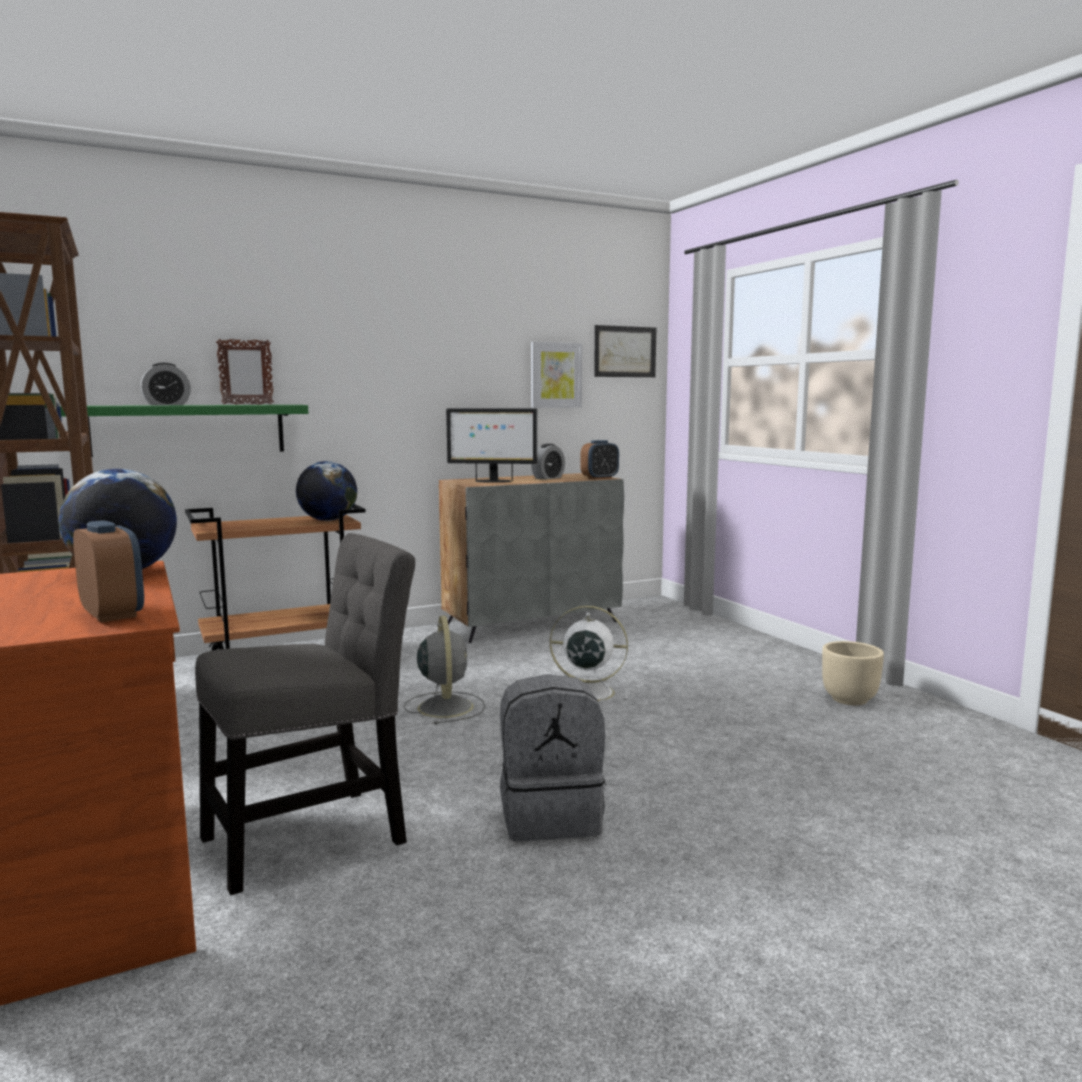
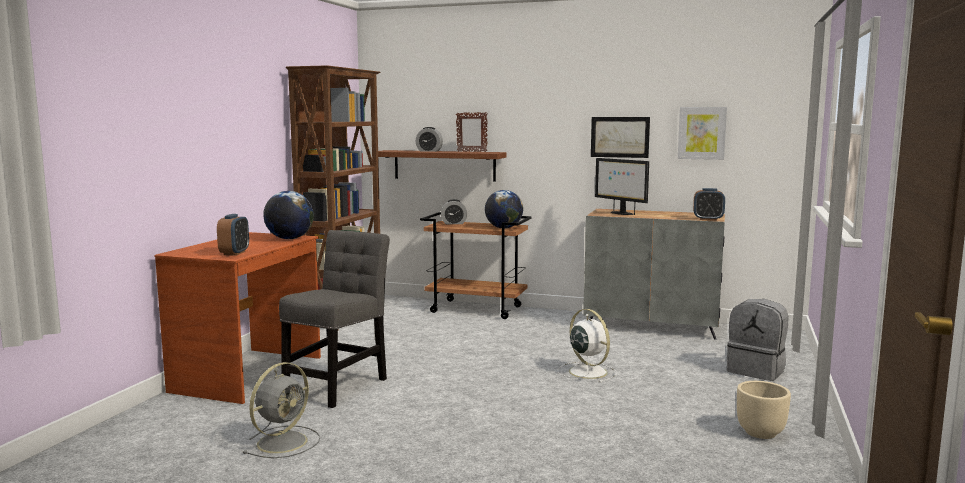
camera: 45 degrees right, 0 degrees up
(188, 429) = (444, 165): green shelf -> brown shelf
(314, 835) = (338, 385): grey chair -> grey chair turned 75 degrees counterclockwise
(445, 706) = (496, 355): grey fan -> grey fan (284, 441)
(548, 478) = (671, 215): alarm clock -> alarm clock (454, 223)
(551, 816) = (434, 415): grey backpack -> grey backpack (756, 371)
(625, 351) = (773, 112): picture -> picture (620, 137)

